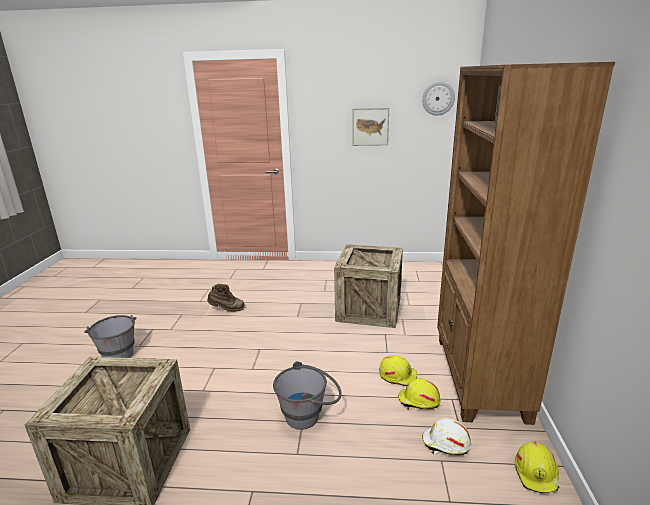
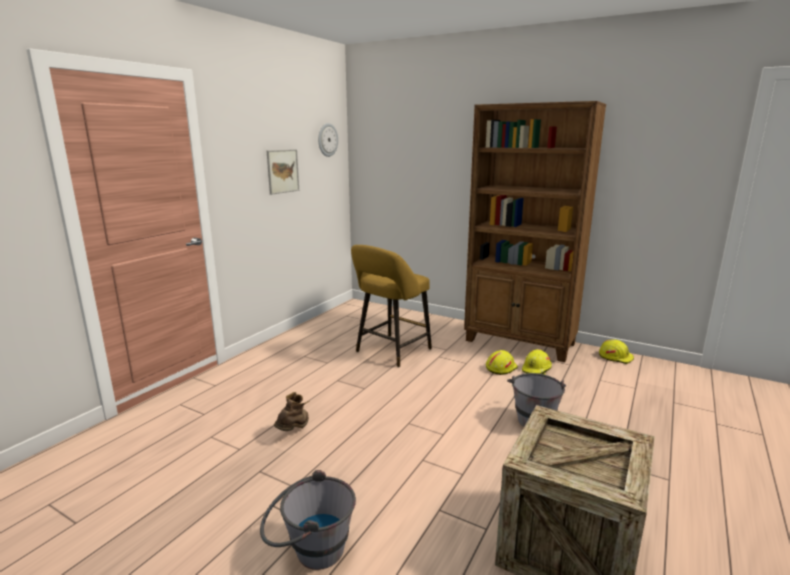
camera: 65 degrees left, 5 degrees down
(369, 309) = (391, 352): crate -> yellow stool
(445, 444) = (584, 374): white hard hat -> none

